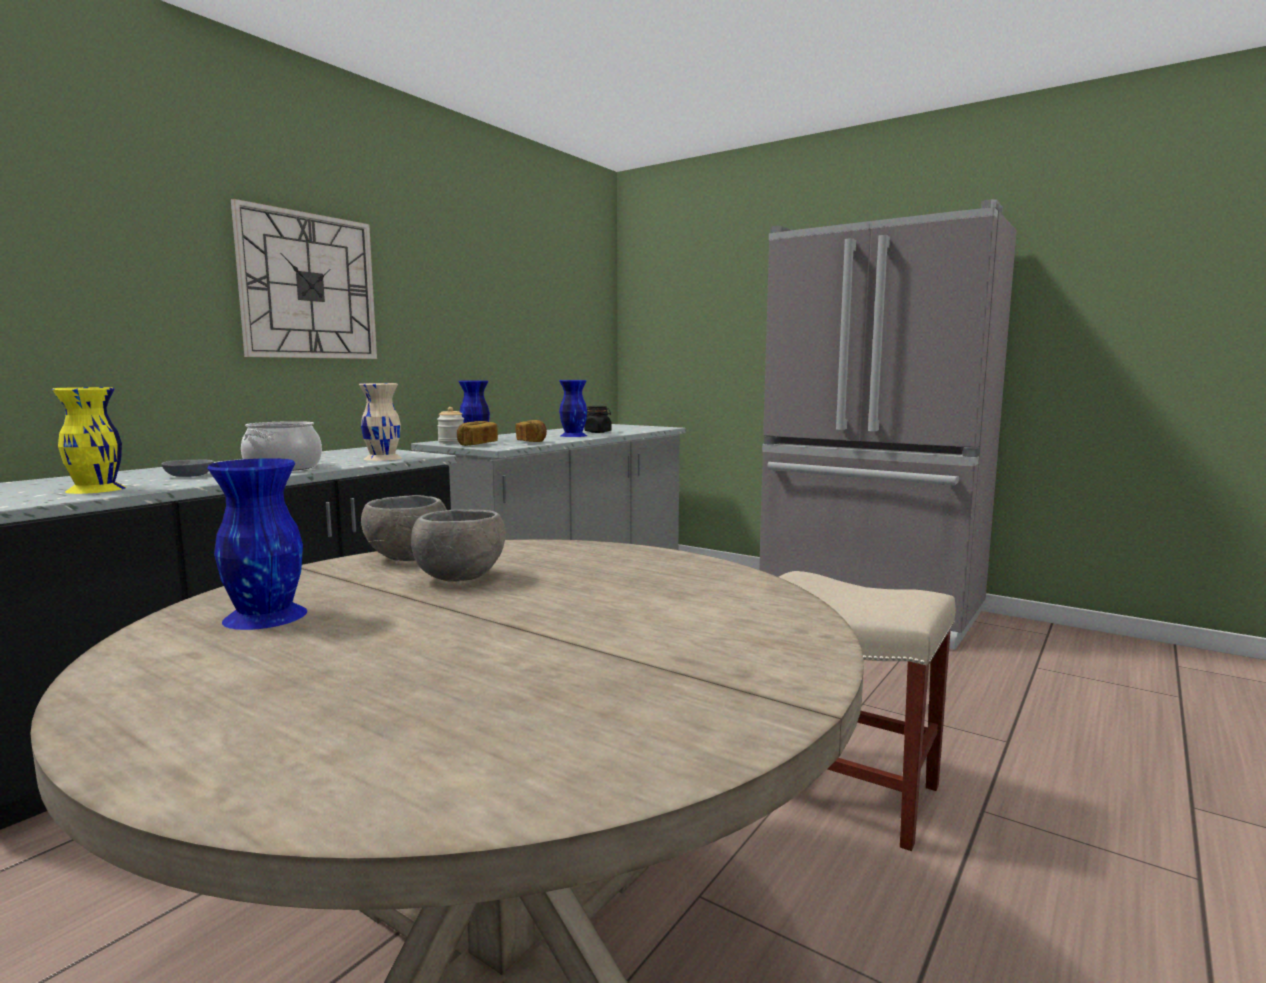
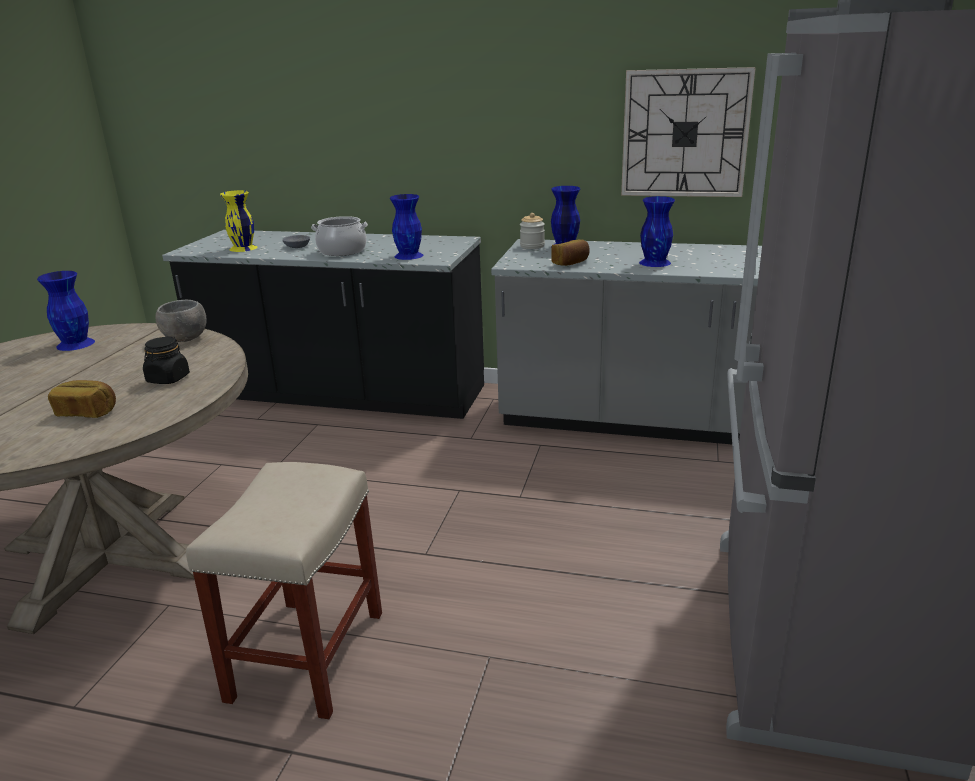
camera: 70 degrees right, 15 degrees up
(308, 286) = (434, 102): wall clock -> wall clock (685, 134)
(383, 458) = (409, 255): beige vase -> blue vase
(458, 578) = (139, 359): grey bowl -> none
(477, 444) = (528, 254): bread -> bread (87, 412)
(598, 432) = (710, 263): black jar -> black jar (168, 379)

